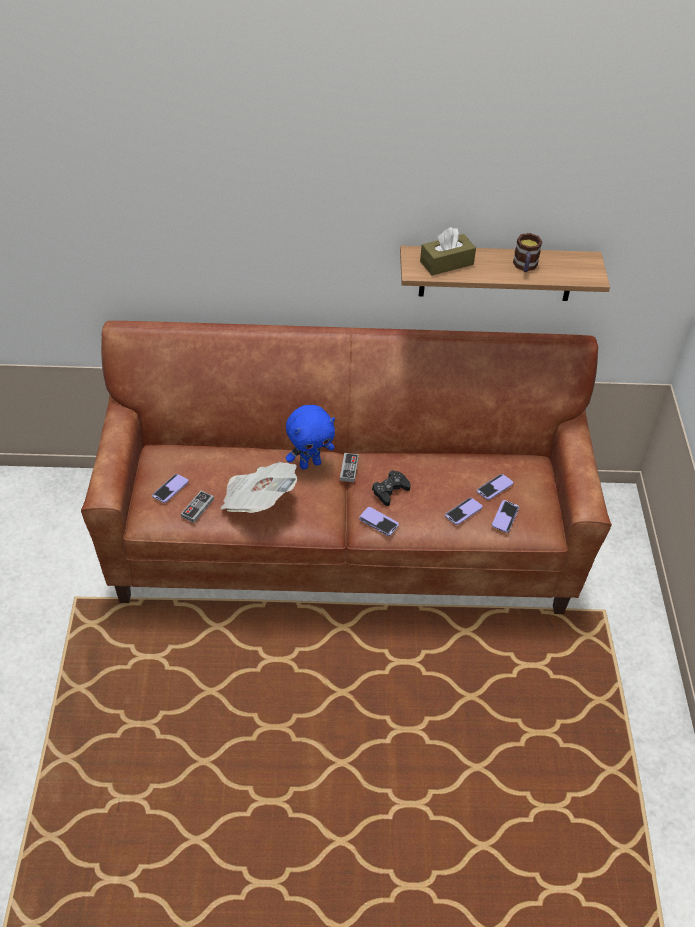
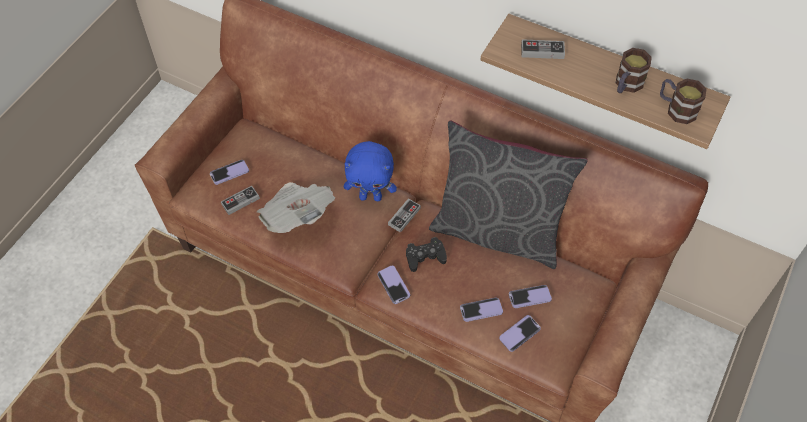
camera: 30 degrees right, 10 degrees up
(434, 451) = (497, 231): none -> grey pillow
(446, 263) = (542, 51): brown tissue box -> game controller
(571, 271) = (676, 109): none -> mug

